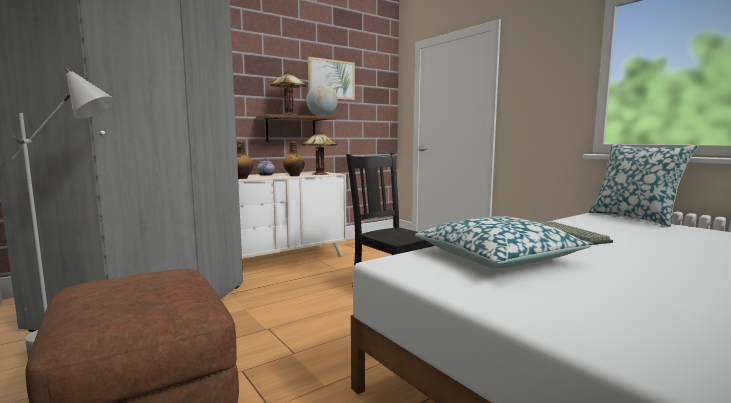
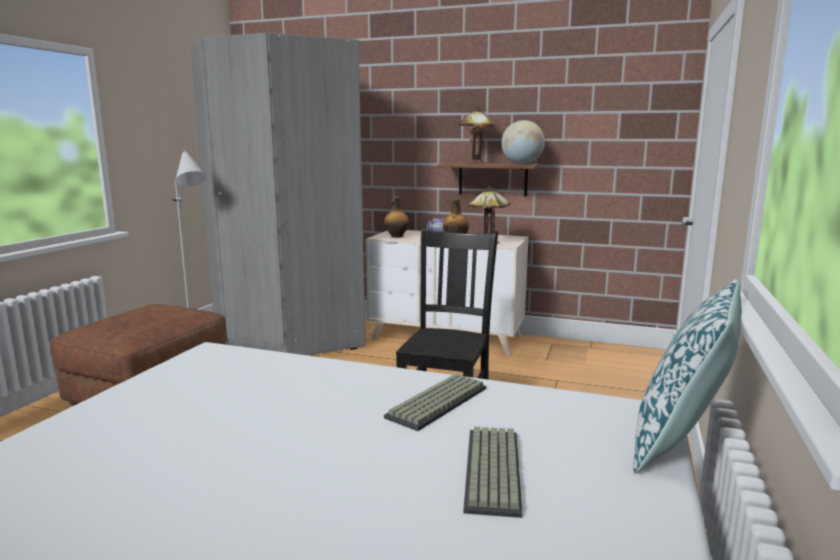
camera: 55 degrees right, 5 degrees up
(331, 79) = (559, 108): picture -> none
(497, 258) = (264, 382): pillow -> none
(669, 240) = (495, 471): none -> keyboard

